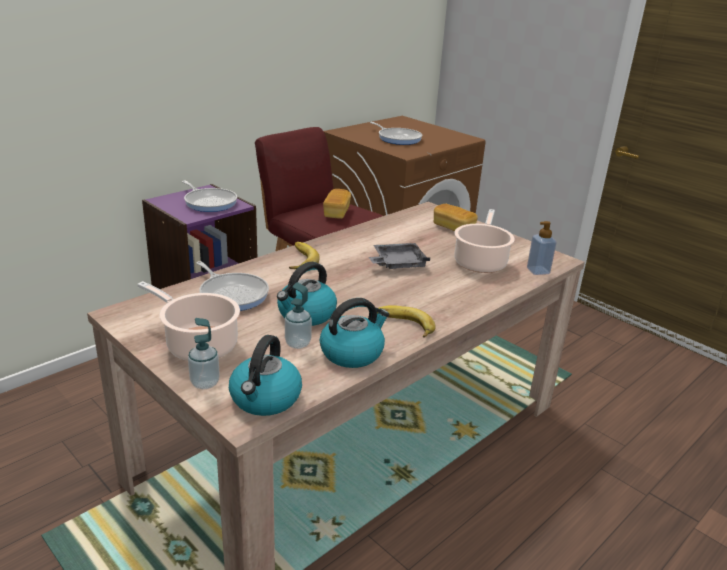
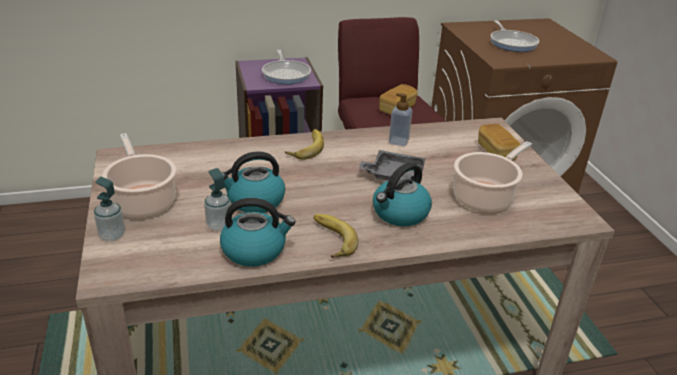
camera: 30 degrees right, 5 degrees up
(232, 294) = (216, 164): frying pan -> none
(265, 399) = (140, 266): kettle -> kettle (400, 213)
(538, 271) = (541, 225): soap dispenser -> soap dispenser (398, 141)

